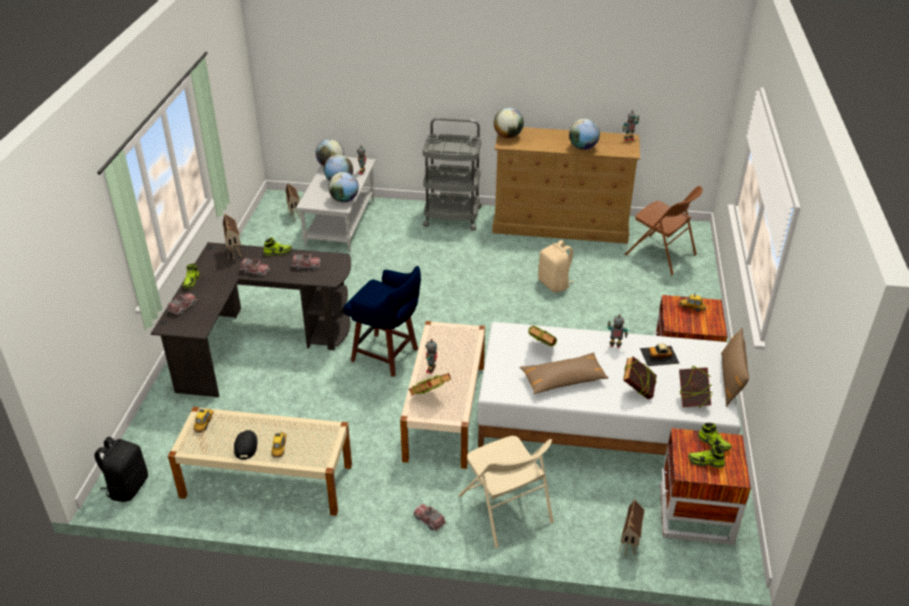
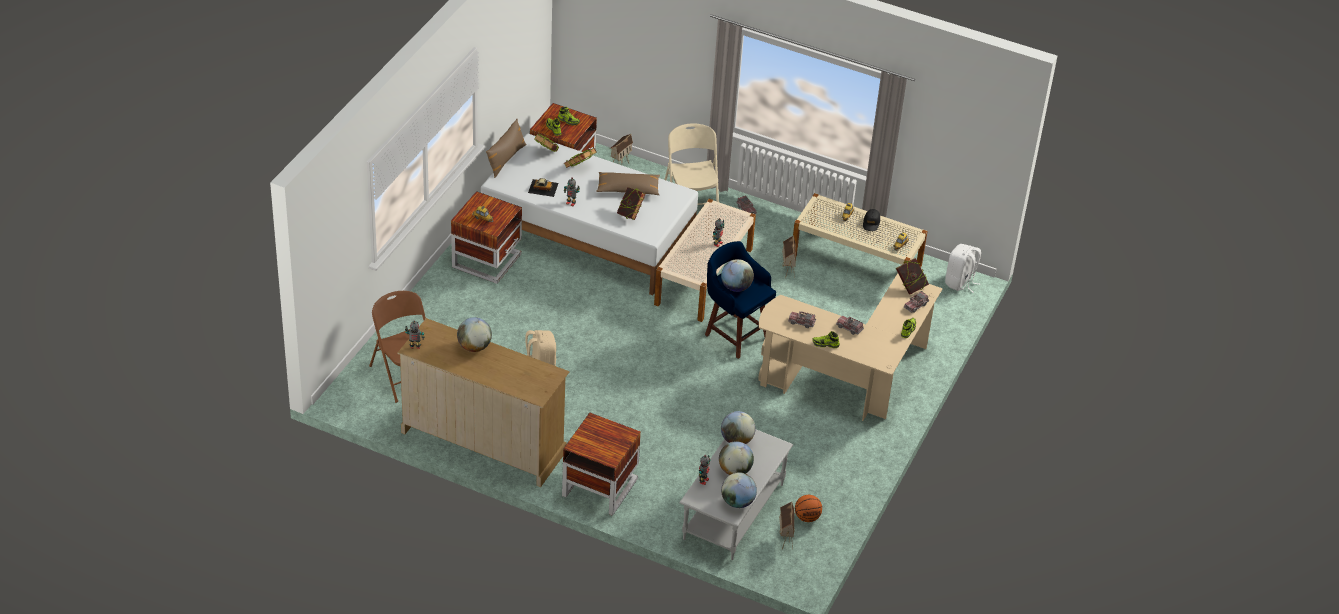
camera: 165 degrees left, 5 degrees up
(127, 487) = (960, 282): black backpack -> white backpack
(234, 253) = (866, 353): toy house -> toy house (787, 270)
(256, 341) = (850, 379): black desk -> beige desk
(279, 231) = (807, 517): none -> basketball
(429, 397) = (727, 224): book -> book (910, 287)
(452, 217) = (600, 487): grey cart -> nightstand
(508, 136) = (543, 385): globe -> globe (736, 287)

